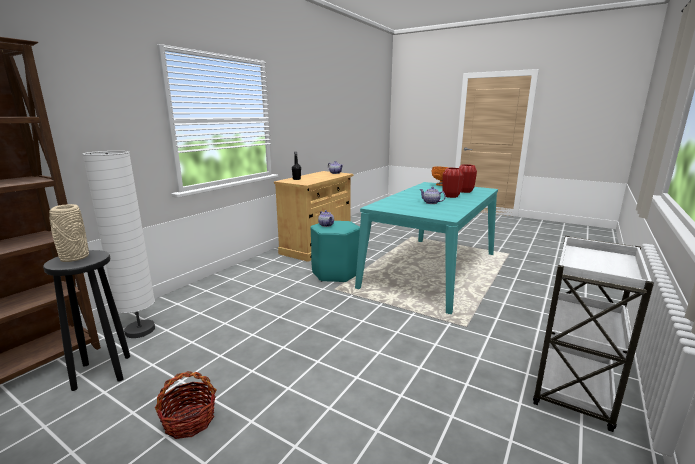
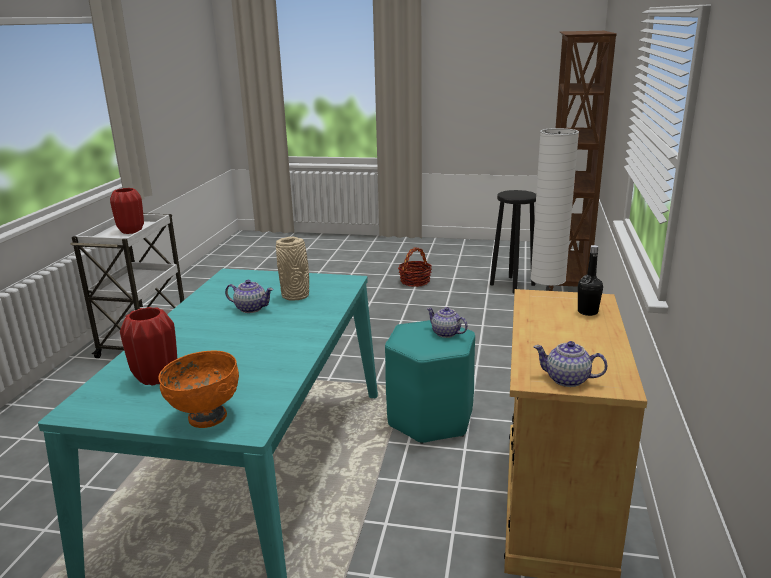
camera: 160 degrees right, 5 degrees up
(74, 258) = (521, 194): beige vase -> beige vase (296, 296)
(451, 196) = (204, 342): red vase -> red vase (131, 231)

